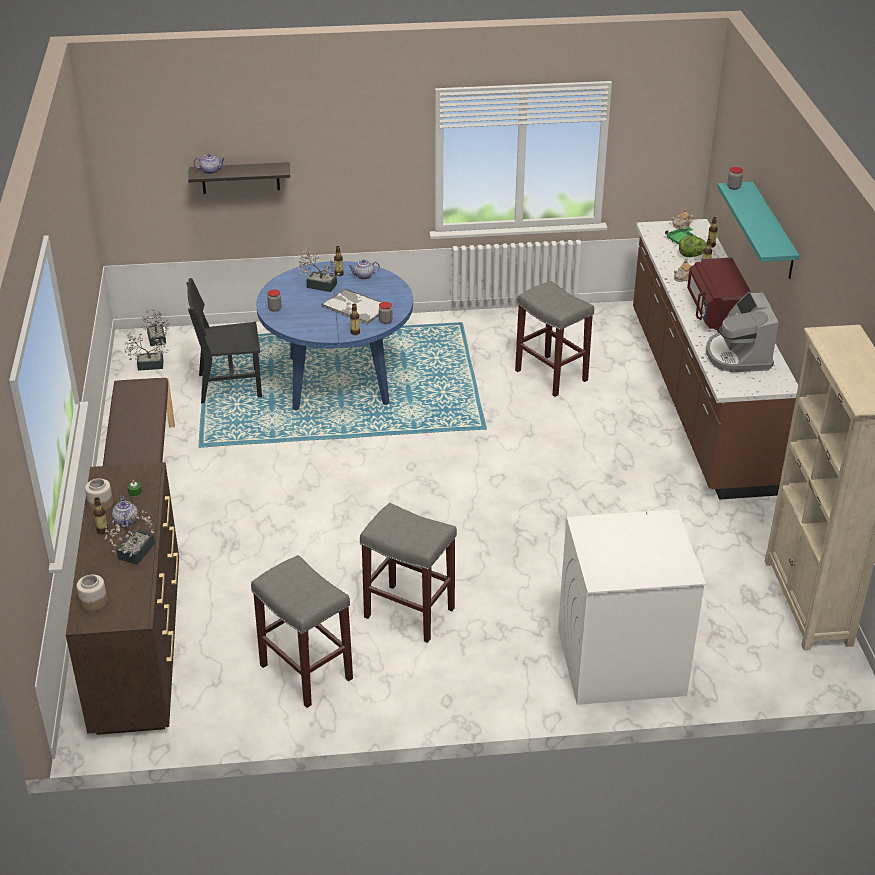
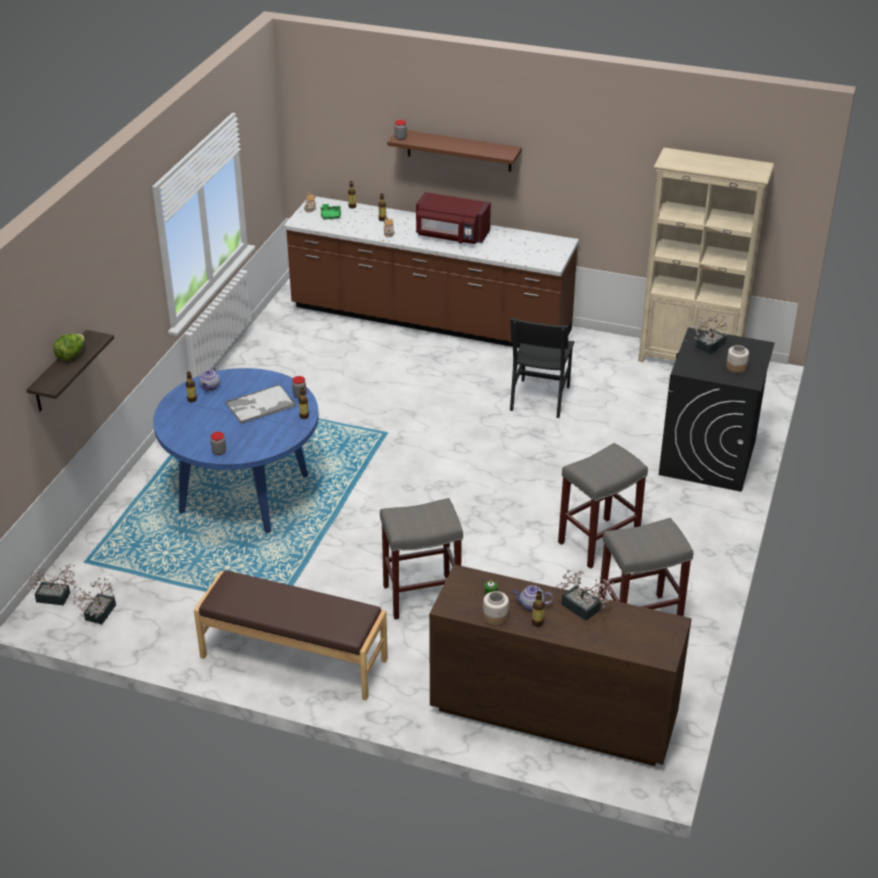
camera: 65 degrees left, 0 degrees up
(93, 602) = (639, 647): jar -> jar (736, 367)
(211, 171) = (53, 378): teapot -> none
(230, 386) = (190, 565): black chair -> black chair (540, 398)
(318, 285) = (200, 416): potted plant -> potted plant (707, 347)
(550, 375) = (339, 377): grey stool -> grey stool (420, 597)
(620, 662) = (708, 458): white washing machine -> black washing machine
(692, 255) = (360, 219): lettuce -> lettuce (71, 355)
(738, 355) = (514, 246): coffee machine -> none
(772, 231) = (459, 150): turquoise shelf -> brown shelf

